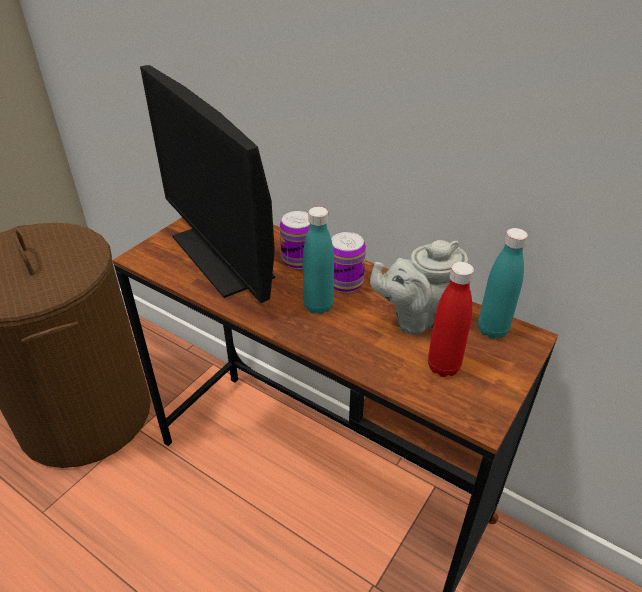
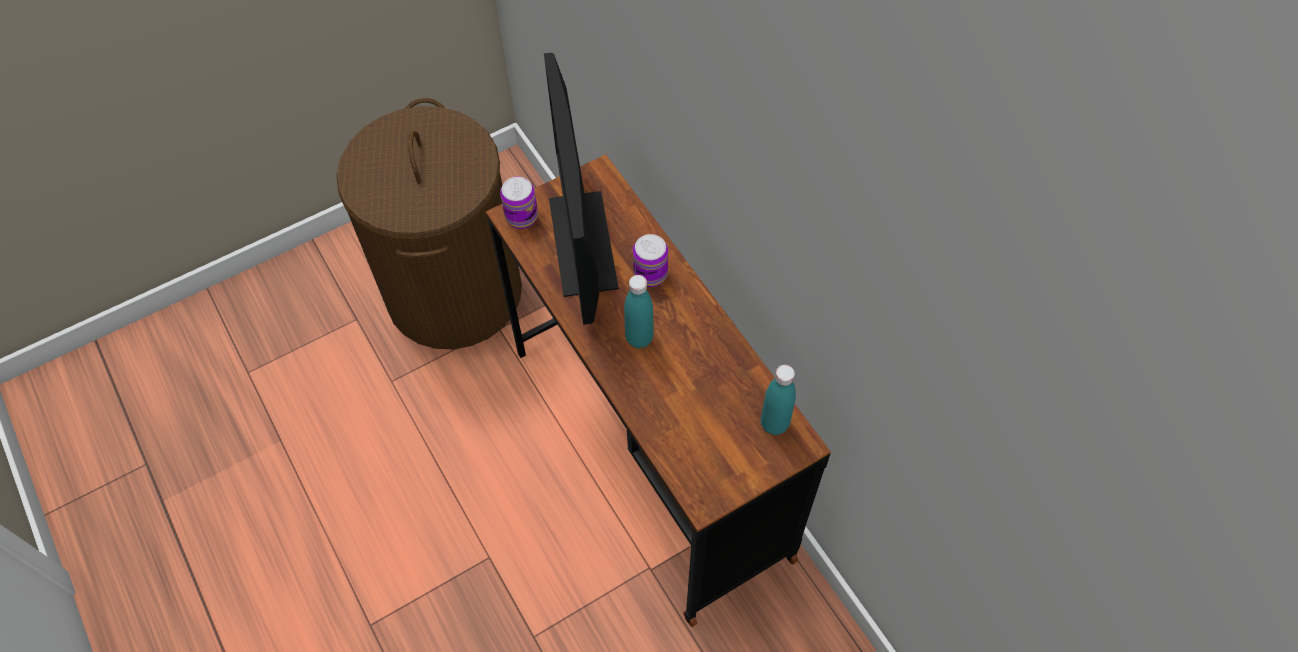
camera: 25 degrees right, 20 degrees up
(345, 283) = (678, 319): can -> can (521, 217)
(417, 318) = (717, 385): grey teapot -> none
(443, 367) = (706, 443): red bottle -> none

